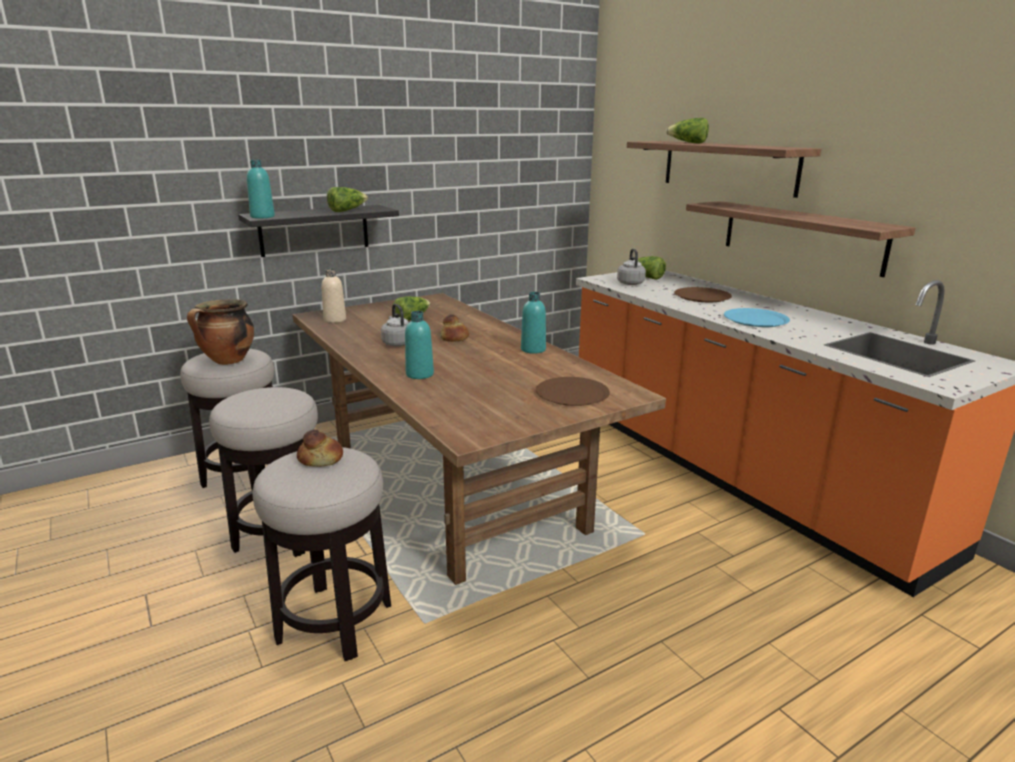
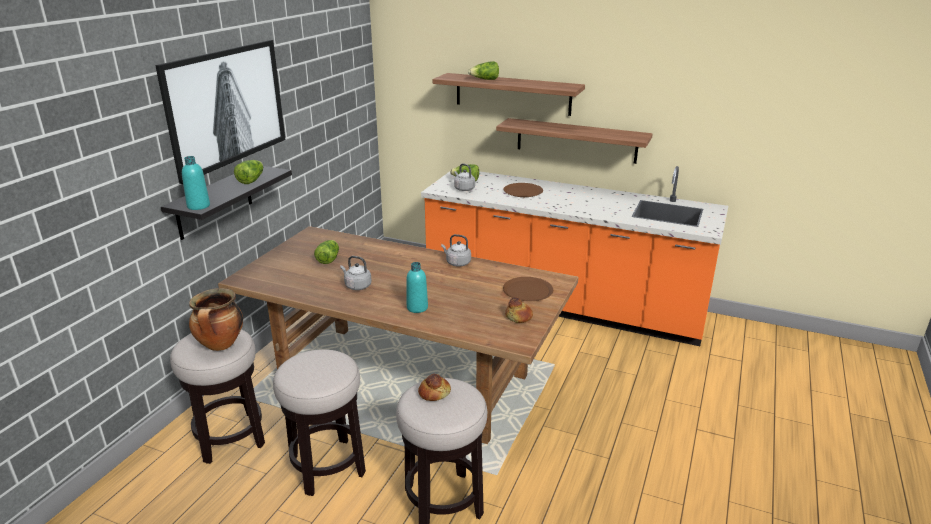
camera: 35 degrees left, 5 degrees up
(335, 320) = (268, 279): beige bottle -> none
(346, 131) = (227, 107): none -> picture
(455, 338) = (390, 268): bread -> bread (519, 316)
(533, 349) = (457, 263): turquoise bottle -> grey kettle
(756, 319) = (576, 204): blue plate -> none

